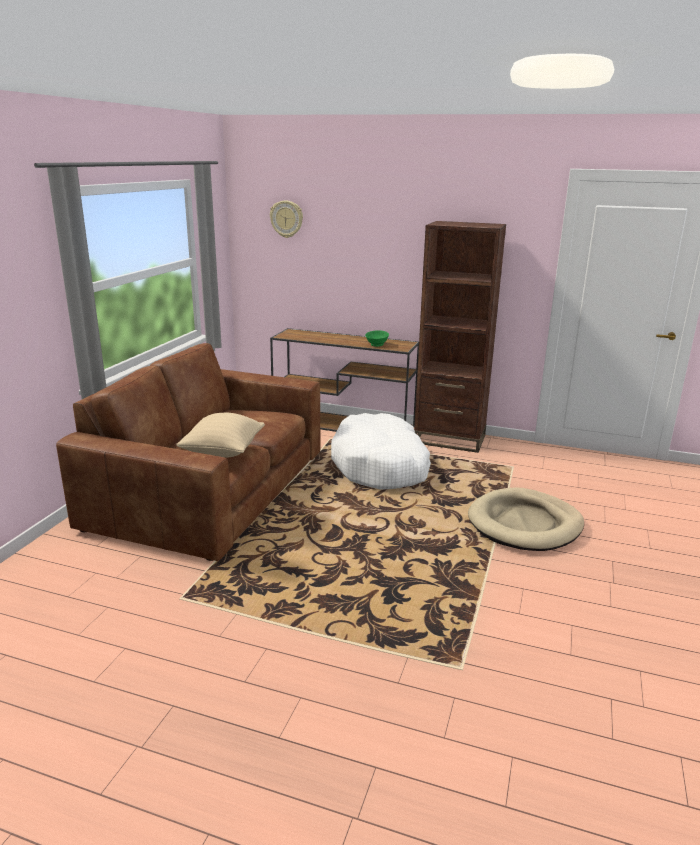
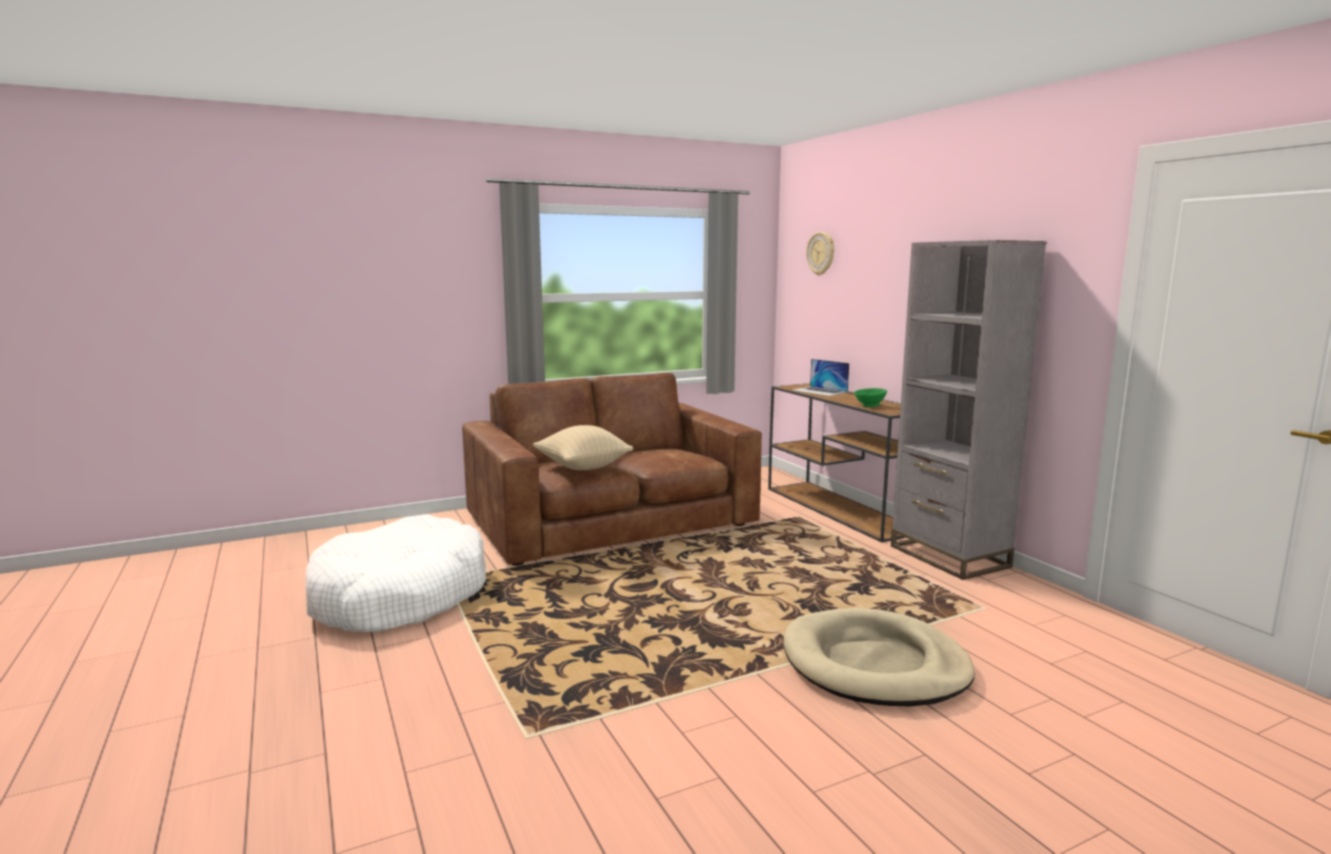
camera: 45 degrees right, 10 degrees down
(314, 336) = (819, 391): none -> laptop
(380, 466) = (807, 553): white dog bed -> white dog bed (400, 596)
(449, 439) = (949, 556): brown bookcase -> grey bookcase

